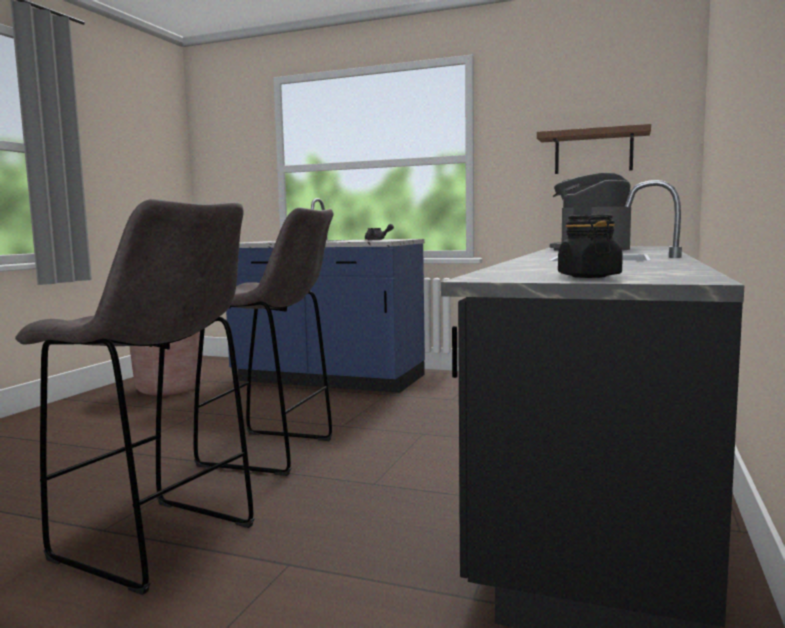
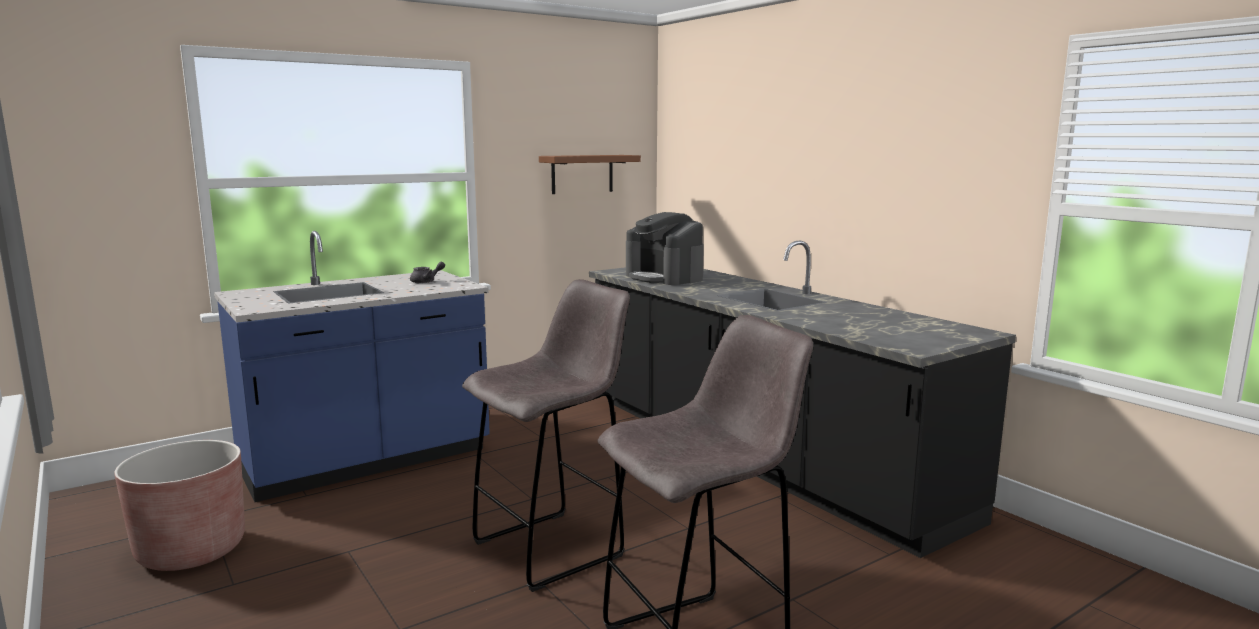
camera: 55 degrees left, 5 degrees up
(588, 276) = (934, 336): black jar -> none

